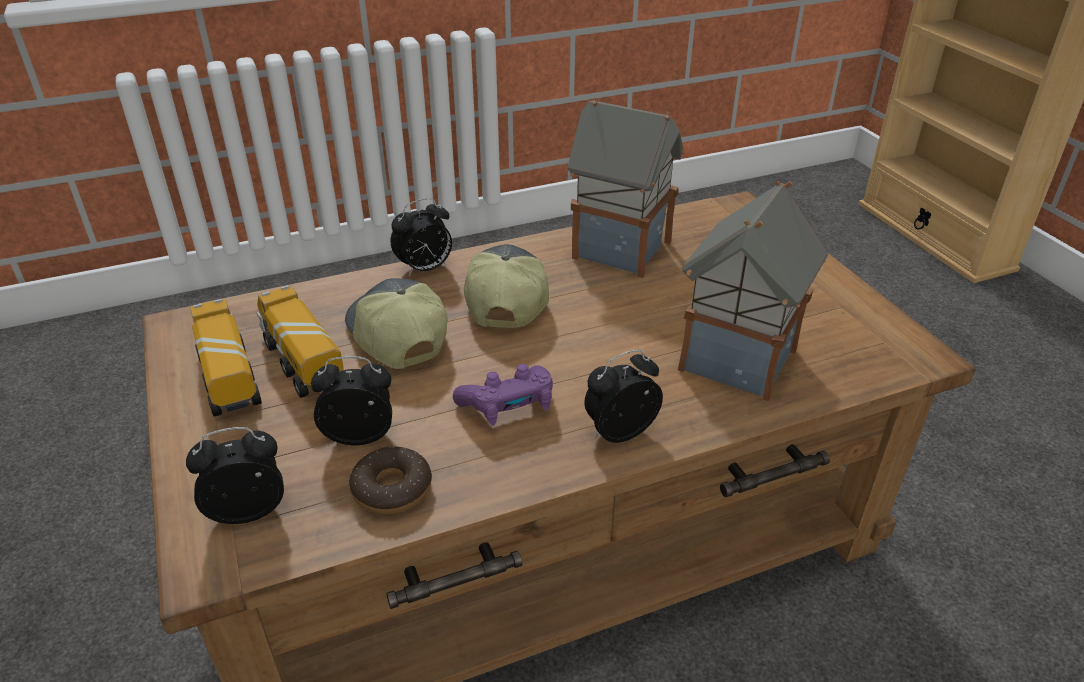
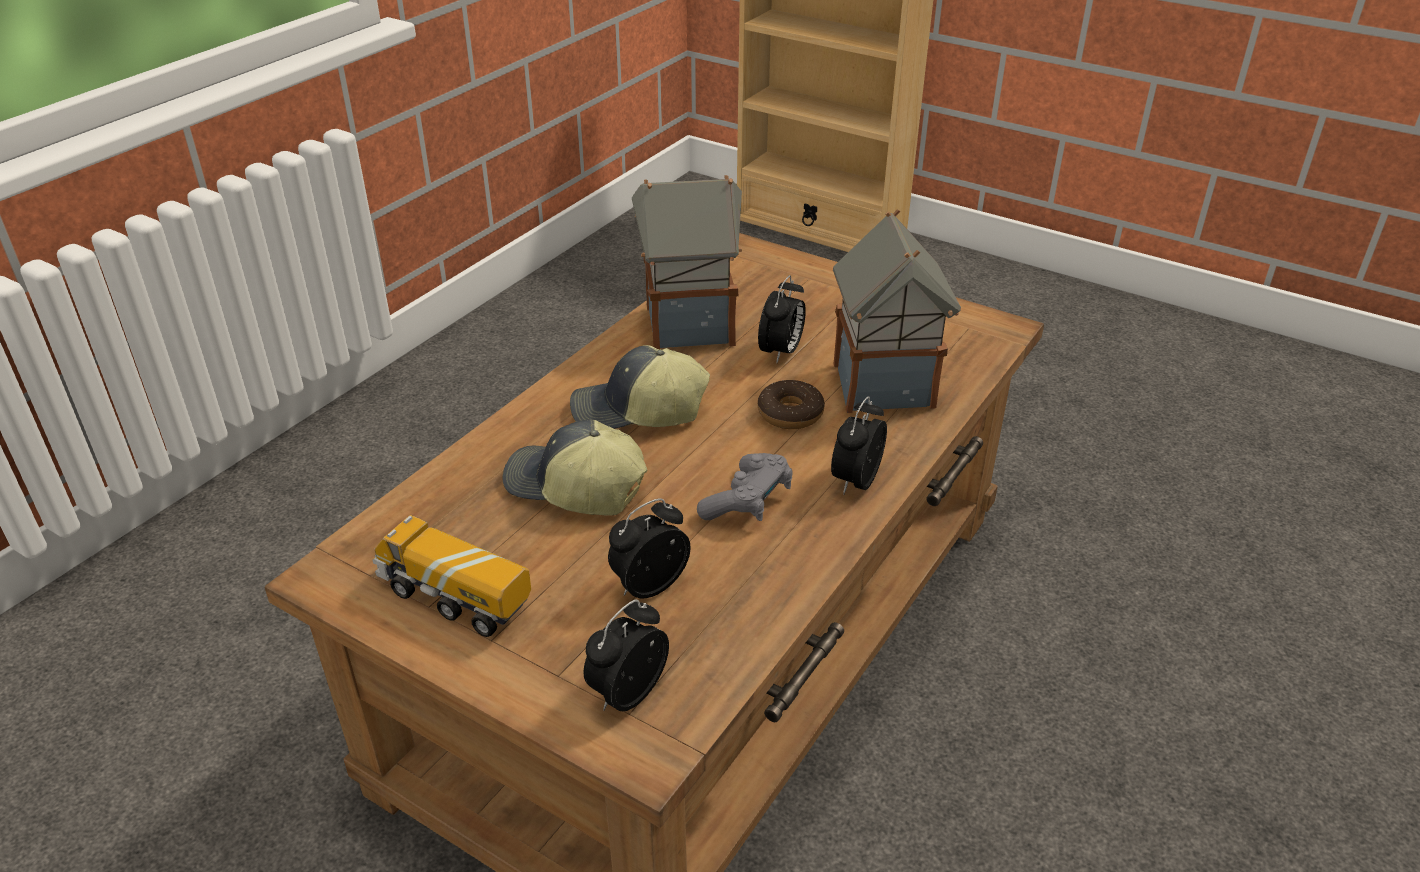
camera: 35 degrees left, 0 degrees up
(302, 362) = (511, 550): toy truck -> none
(392, 489) = (730, 612): donut -> donut (790, 413)
(425, 269) = (524, 414): alarm clock -> alarm clock (781, 352)
(506, 300) = (638, 412): cap -> cap turned 60 degrees counterclockwise
(508, 406) = (747, 502): purple game controller -> grey game controller

